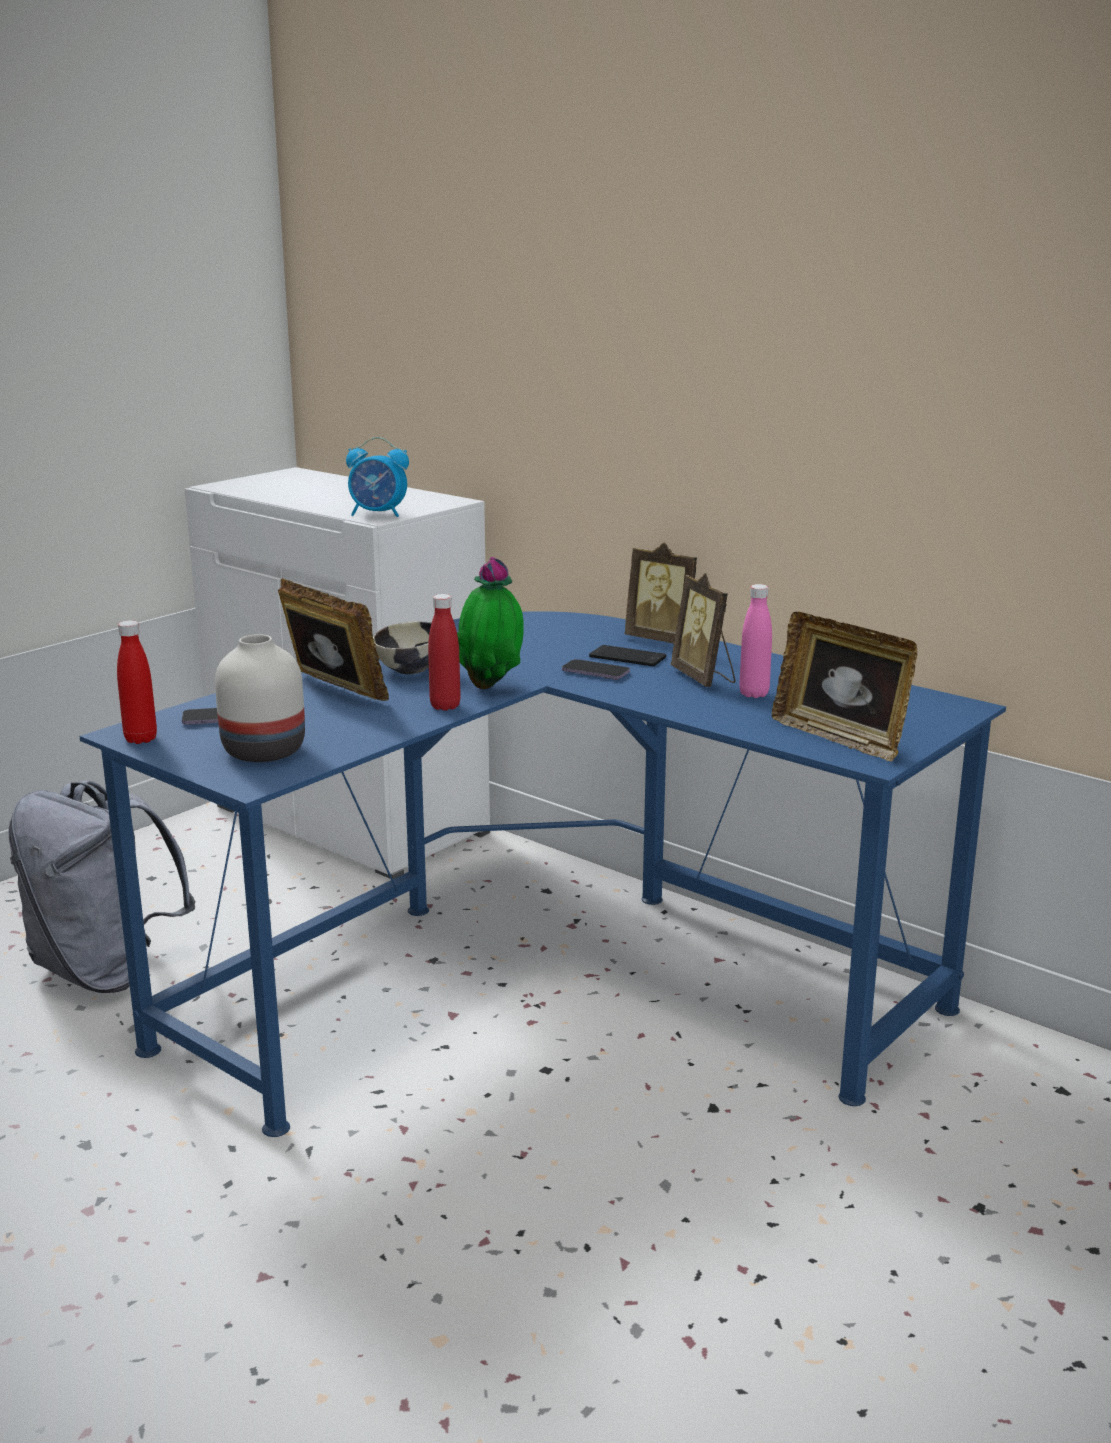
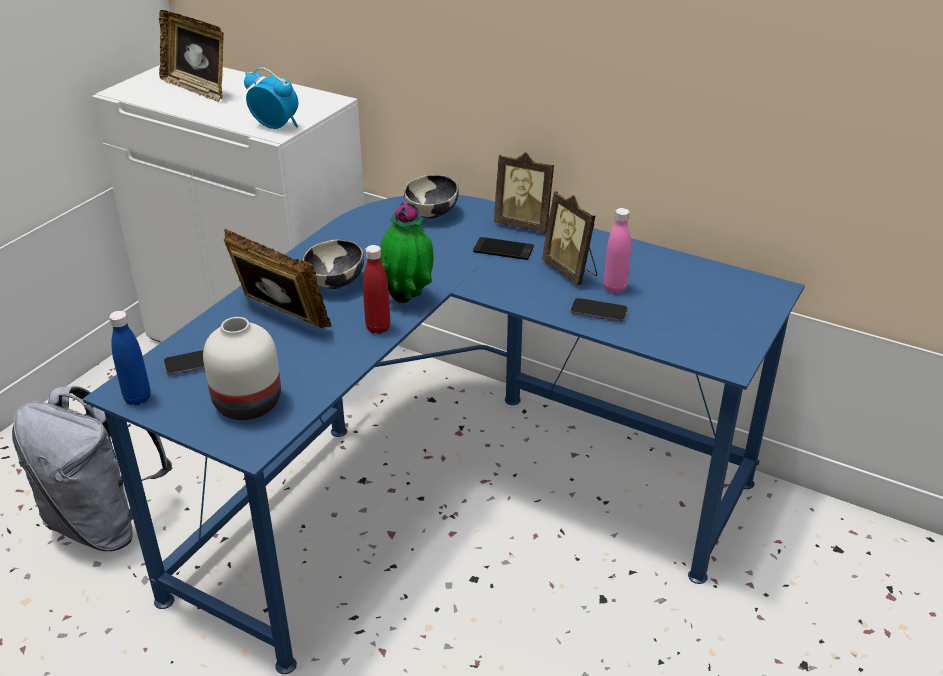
camera: 10 degrees left, 15 degrees up
(141, 739) = (137, 398): red bottle -> blue bottle
(378, 514) = (275, 126): alarm clock -> alarm clock turned 150 degrees counterclockwise
(553, 626) = (432, 214): none -> bowl
(595, 672) = (484, 271): phone -> phone (598, 312)
(840, 738) = (696, 337): picture frame -> picture frame (197, 89)

